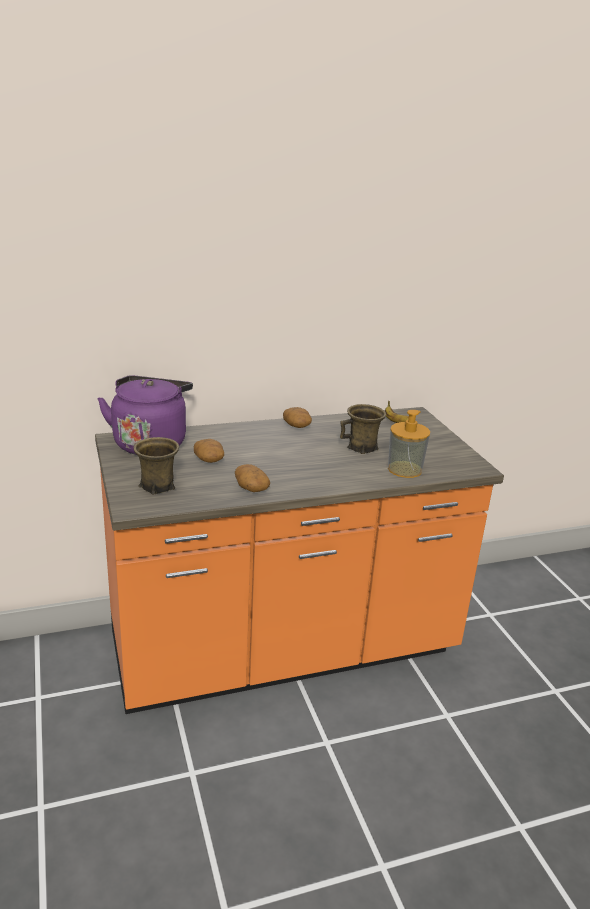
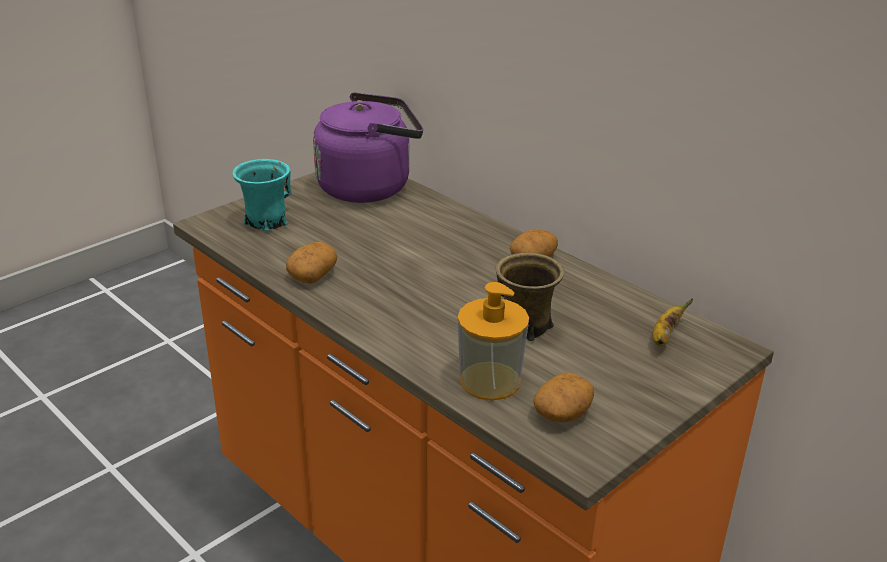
camera: 65 degrees right, 5 degrees up
(157, 486) = (266, 221): brown mug -> turquoise mug
(209, 460) = (361, 231): potato -> potato (562, 413)

